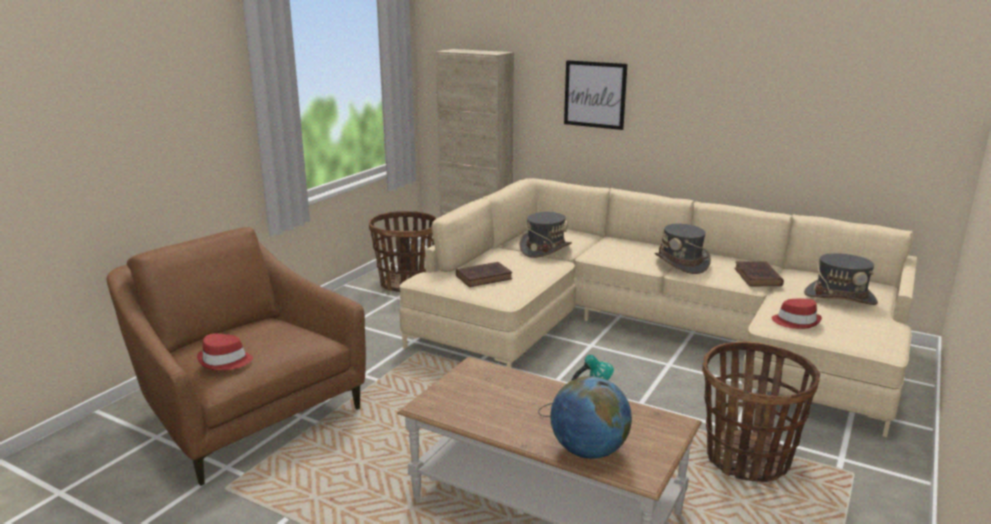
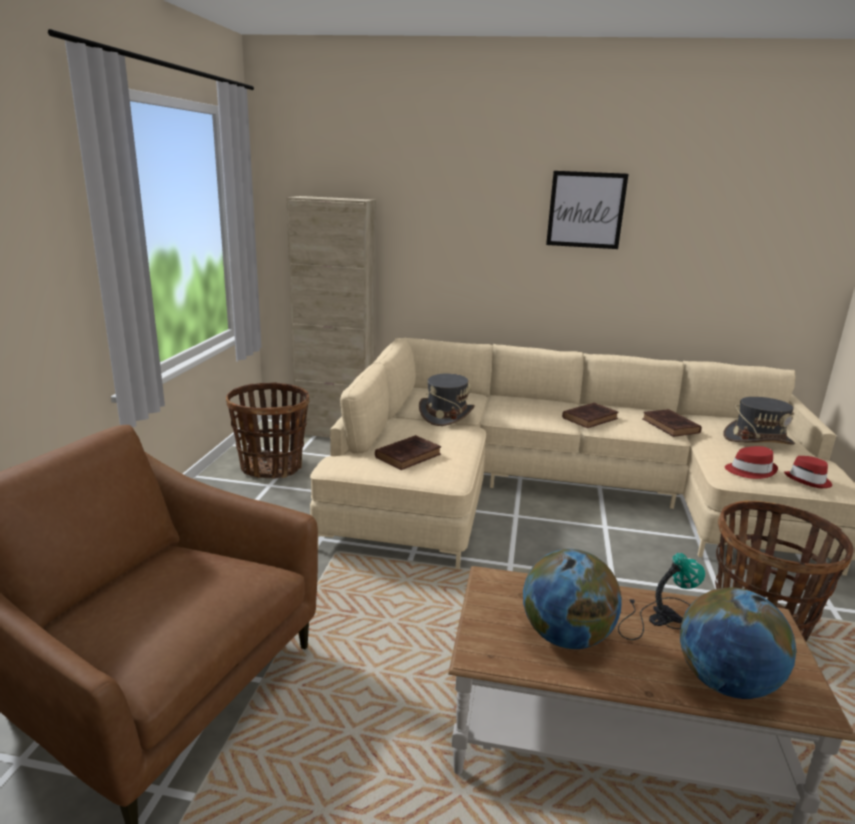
camera: 20 degrees left, 0 degrees up
(225, 361) = (146, 635): red hat -> red hat (808, 480)
(495, 406) = (565, 637): none -> globe
(595, 94) = (470, 245): picture -> picture (586, 210)
(681, 263) = (590, 418): grey hat -> brown book

